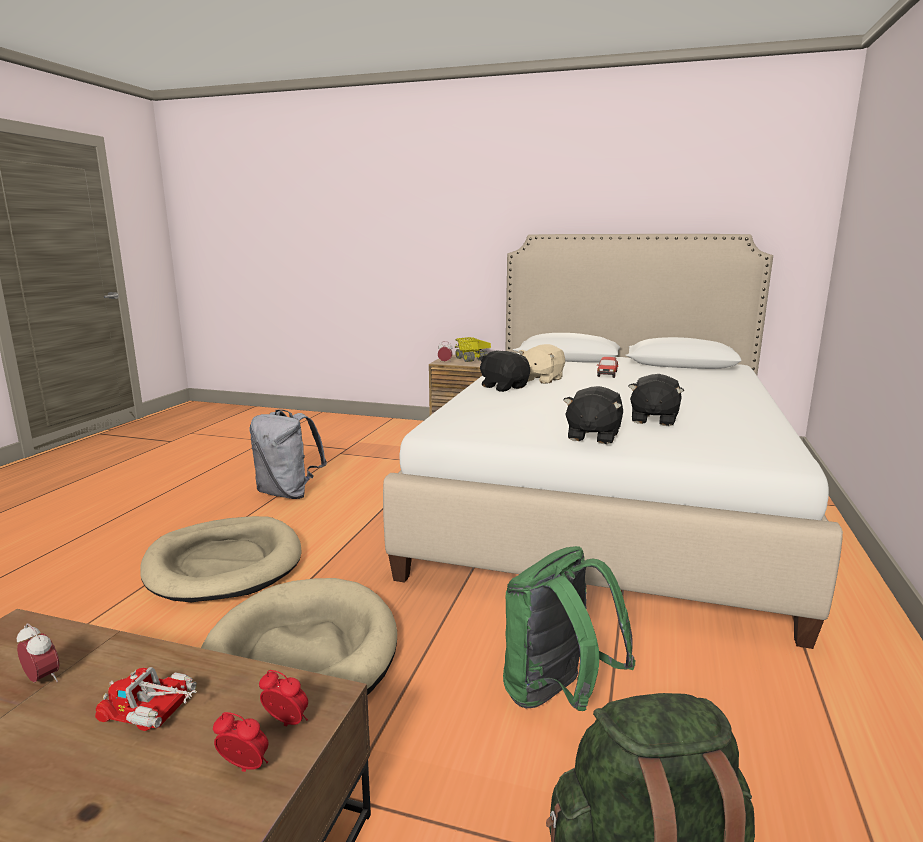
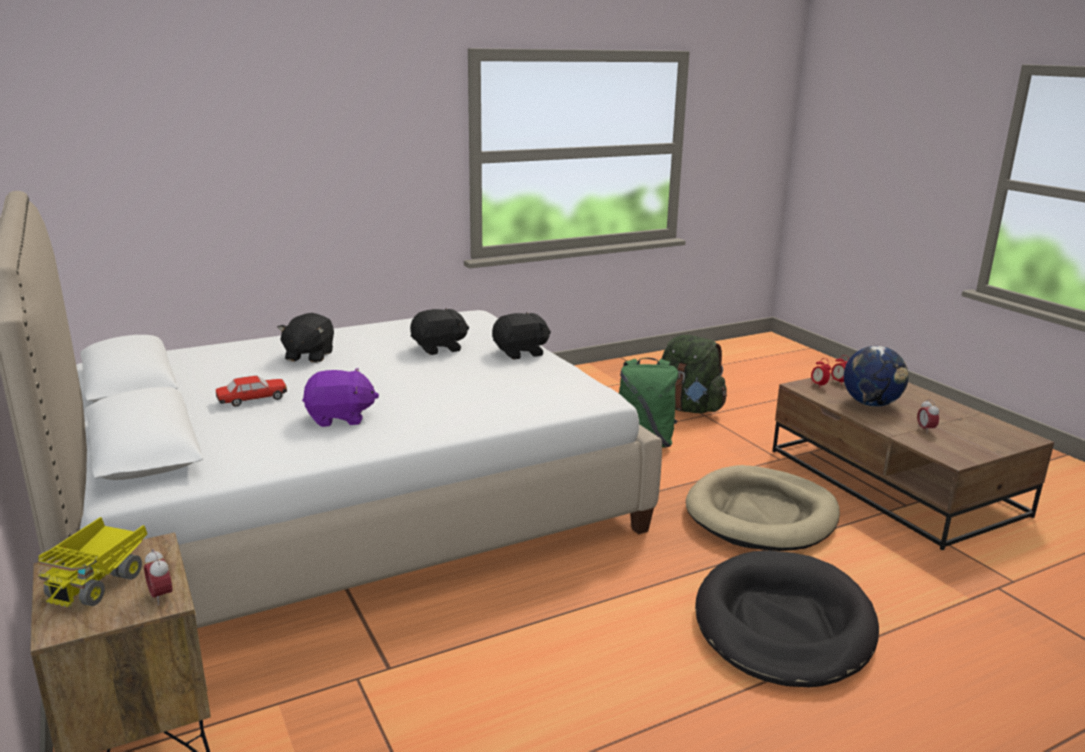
camera: 135 degrees left, 5 degrees up
(154, 712) = (871, 404): toy truck -> globe
(224, 564) = (783, 624): beige dog bed -> black dog bed
(288, 493) = (630, 723): grey backpack -> none
(504, 387) = (413, 421): black plush toy -> black plush toy (309, 356)
(541, 379) = (340, 418): beige plush toy -> purple plush toy

